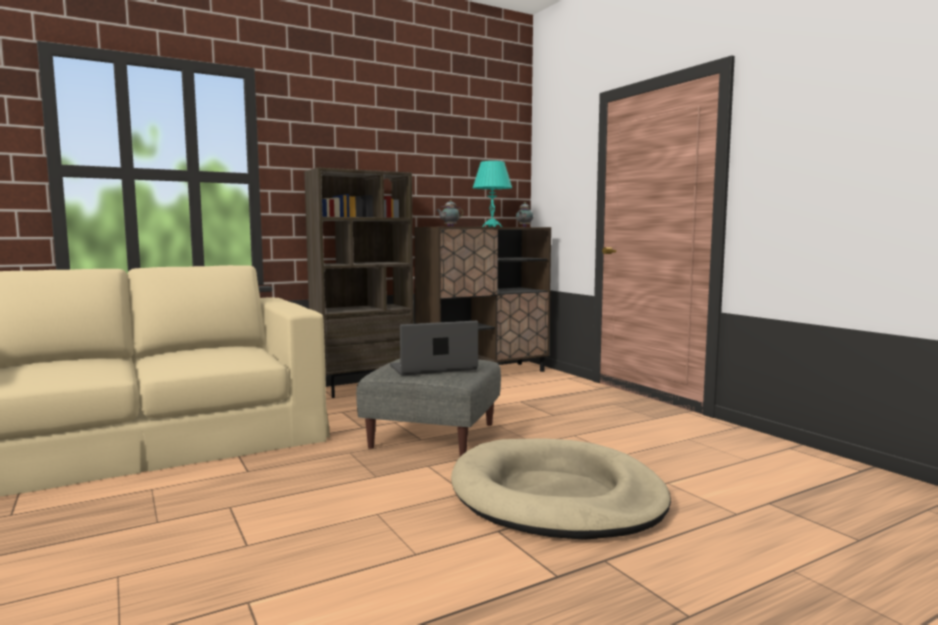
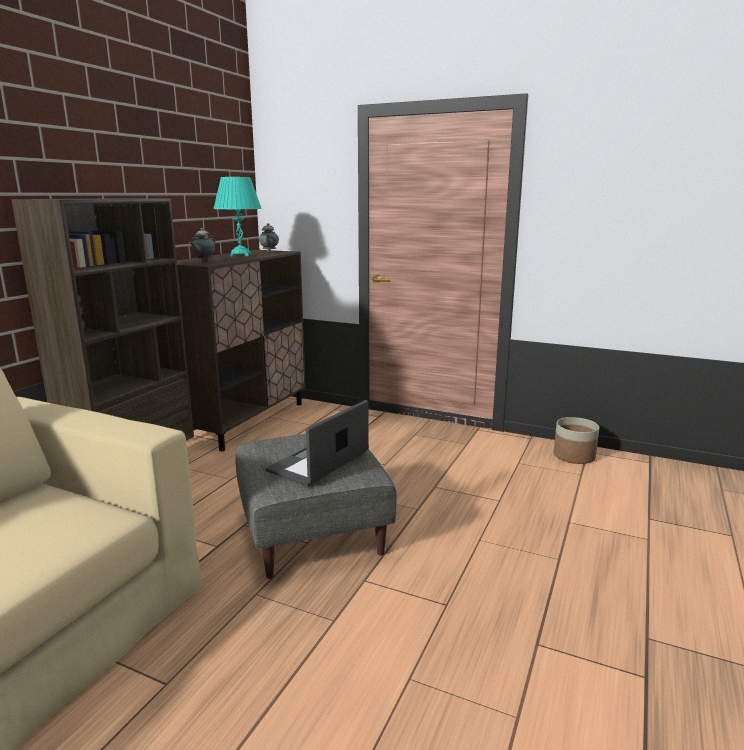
camera: 35 degrees left, 10 degrees up
(556, 496) = (521, 574): beige dog bed -> none
(765, 447) = (574, 456): none -> planter

